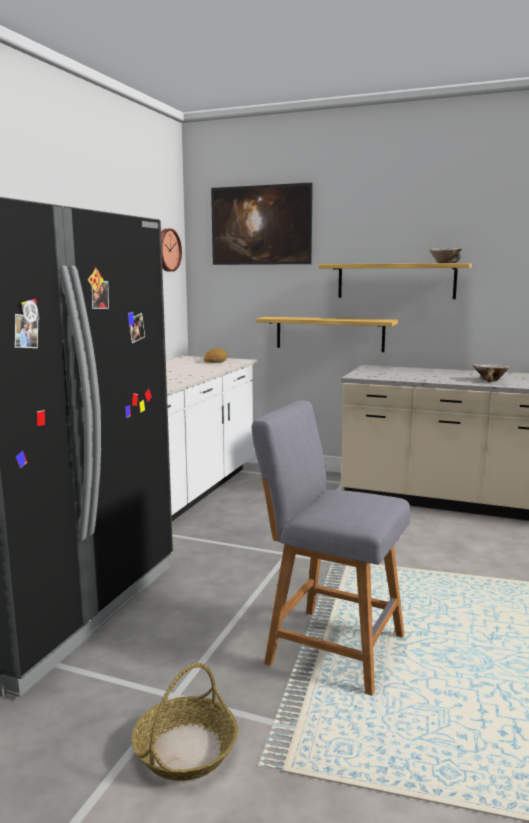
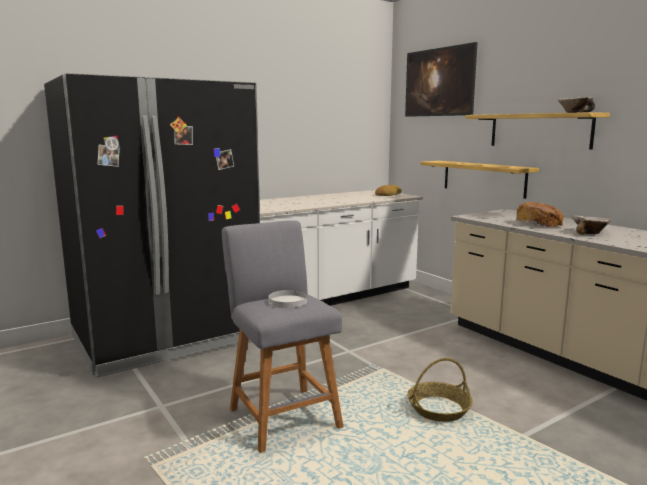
camera: 35 degrees right, 0 degrees up
(167, 250) = (366, 105): wall clock -> none
(186, 749) = (126, 433): basket -> basket (439, 409)
(350, 500) = (288, 301): none -> white plate
(432, 376) = (539, 224): none -> bread

